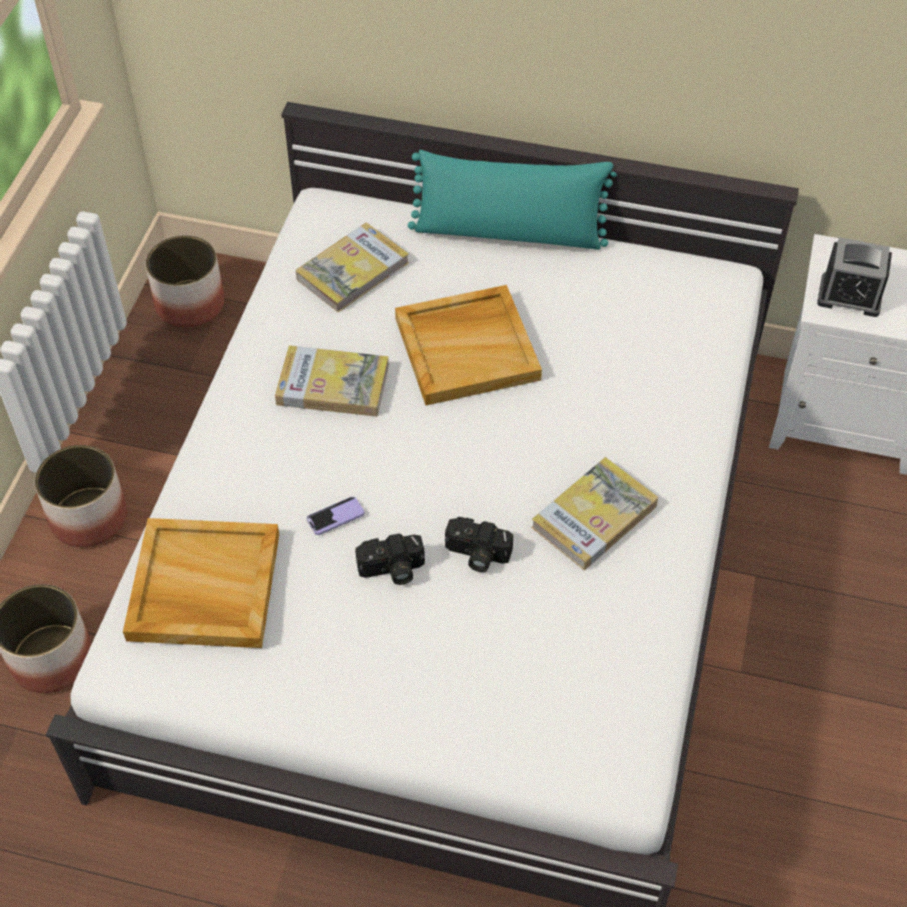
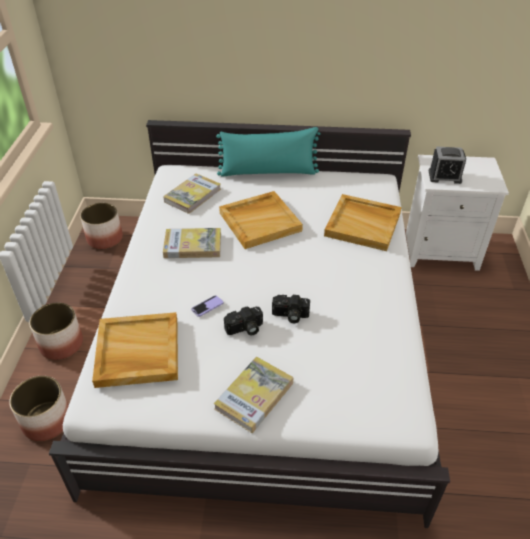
camera: 10 degrees left, 10 degrees down
(594, 516) = (348, 289): book -> book (254, 396)
(662, 380) = (363, 224): none -> beige tray

